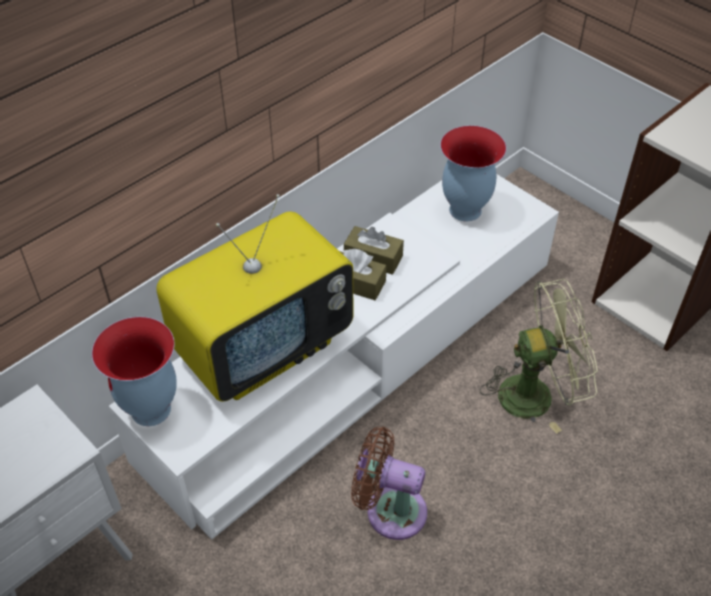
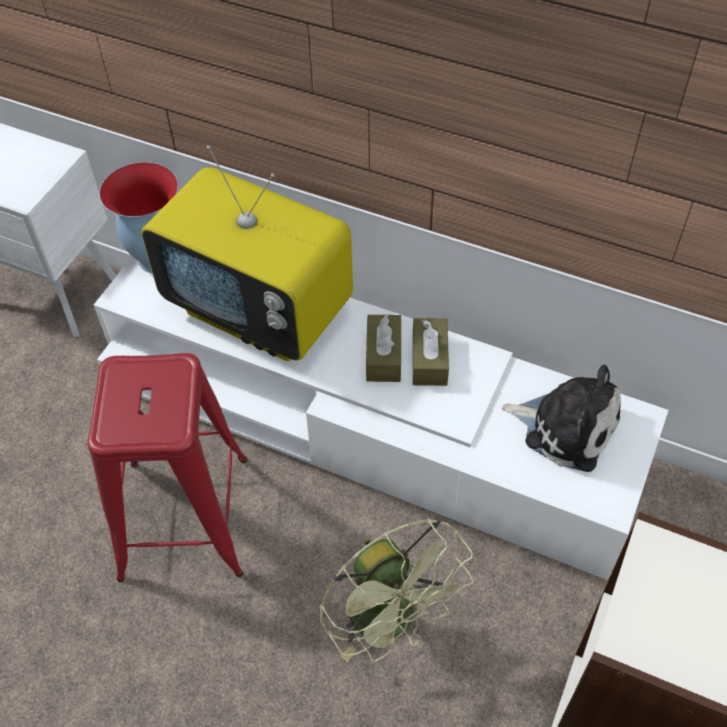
camera: 70 degrees right, 5 degrees up
(390, 510) = (184, 517): brown fan -> red stool
(464, 210) = (565, 426): vase -> plush toy

